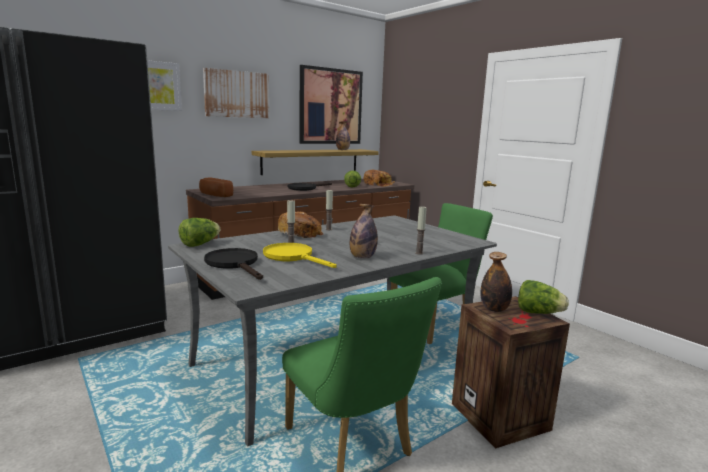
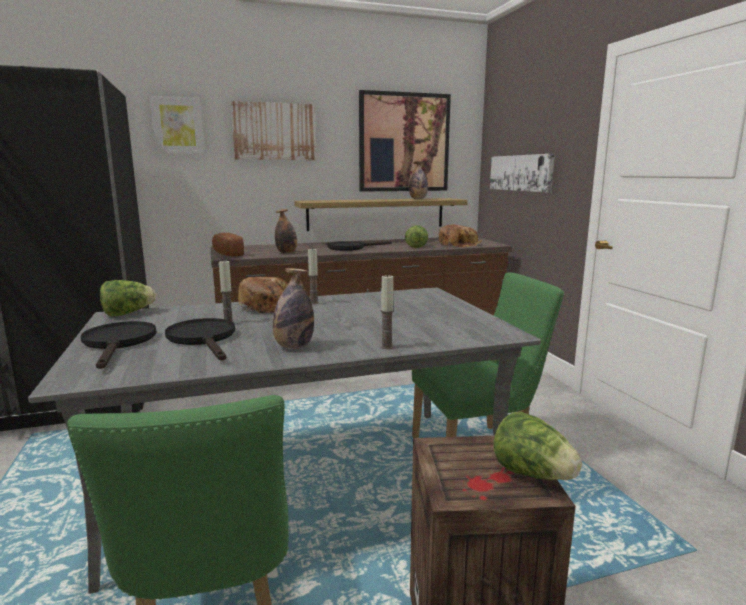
camera: 20 degrees right, 0 degrees up
(293, 257) = (204, 339): yellow frying pan -> black frying pan
(419, 132) = (521, 173): none -> picture
(494, 309) = (458, 455): bottle -> bottle (286, 252)

